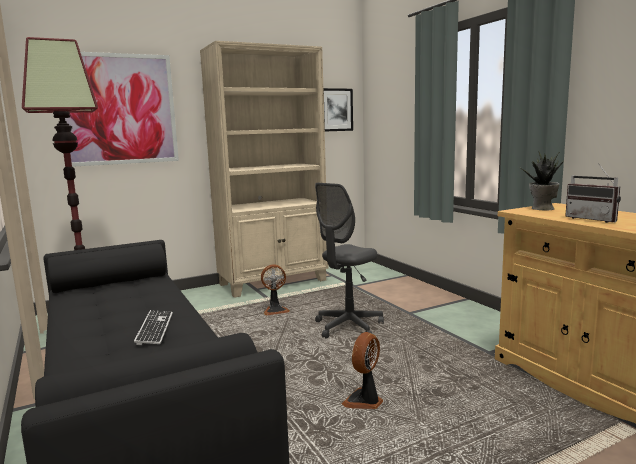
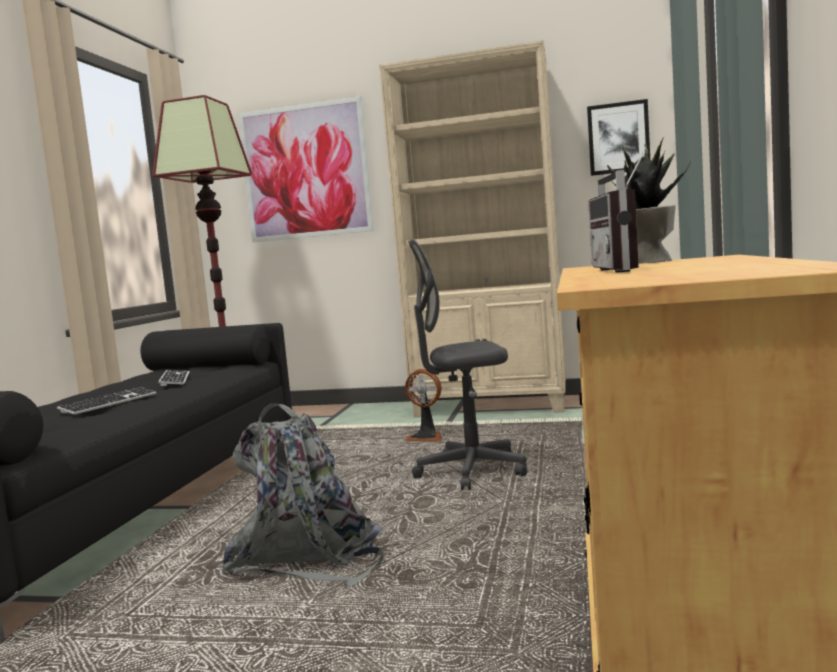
camera: 40 degrees right, 5 degrees down
(138, 298) = (175, 379): none -> keyboard
(364, 401) = (309, 556): fan -> grey backpack

